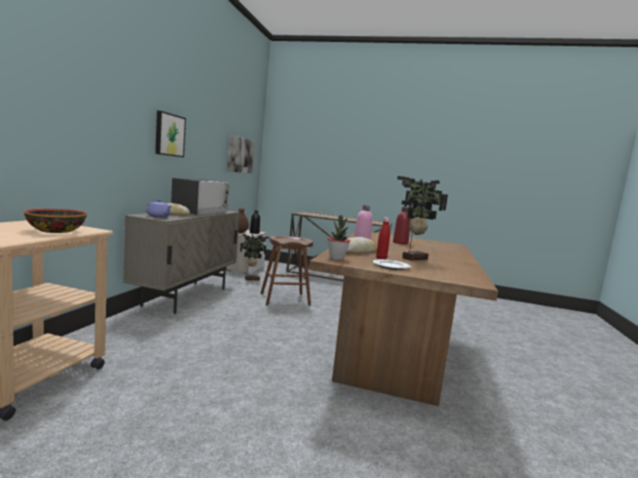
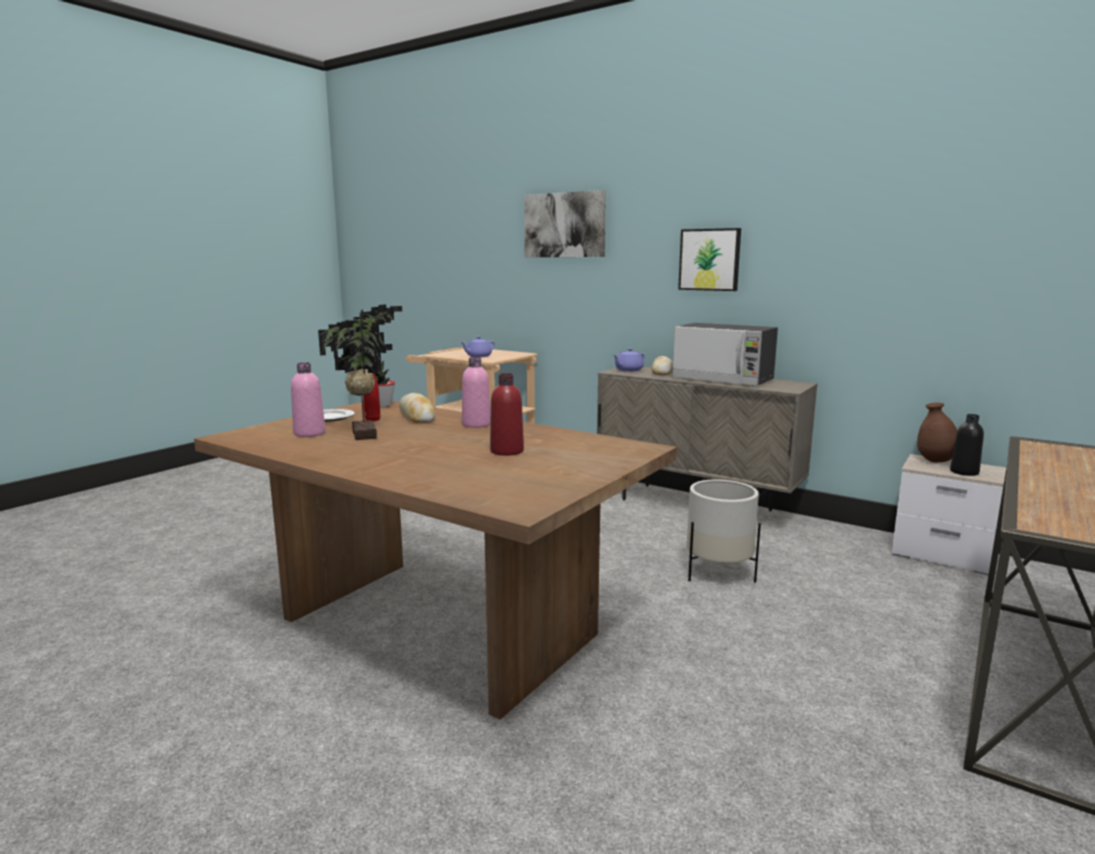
camera: 110 degrees right, 5 degrees up
(56, 231) = (478, 356): bowl -> purple teapot
(240, 155) = (982, 273): picture -> picture (564, 225)
(251, 279) = (850, 554): potted plant -> none
(284, 299) = (718, 573): brown stool -> white planter
(433, 267) = (309, 433): none -> pink bottle

